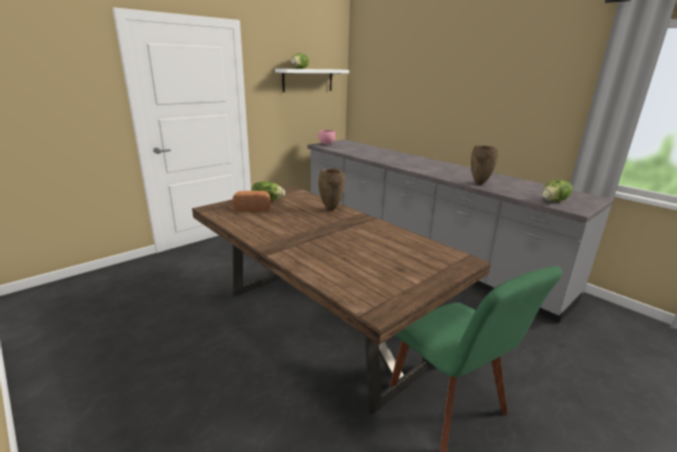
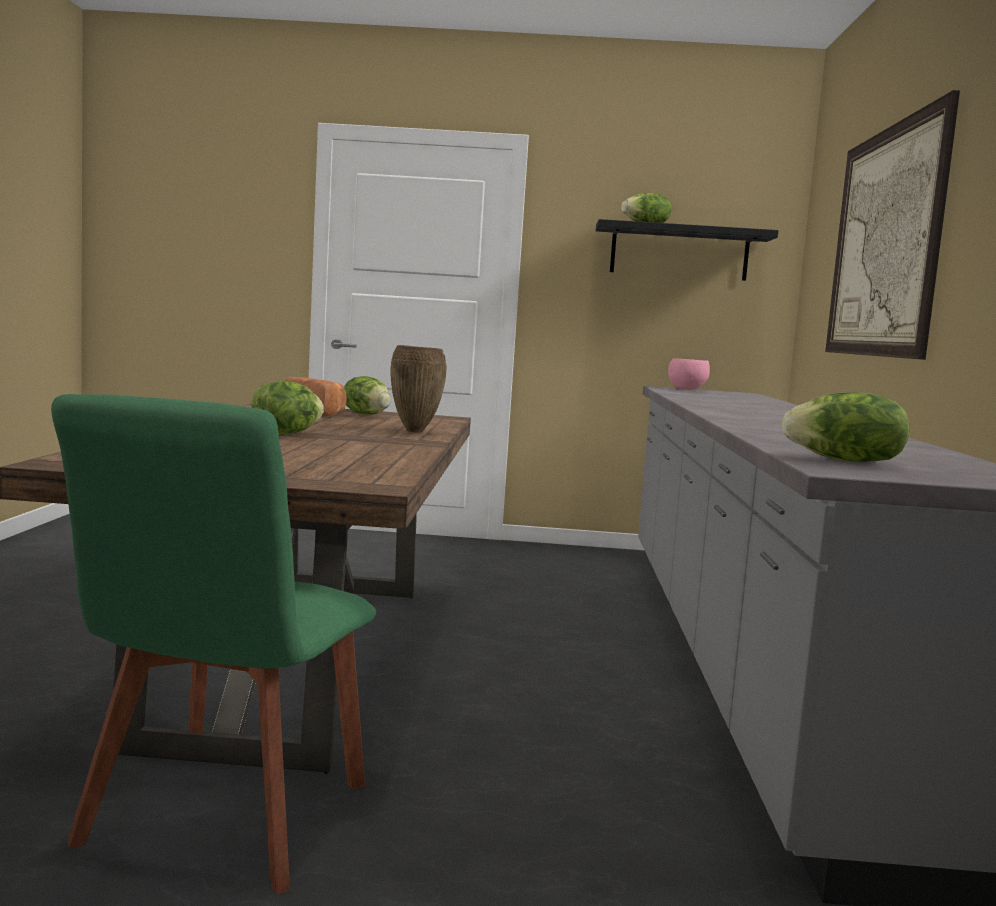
camera: 45 degrees right, 15 degrees down
(307, 80) = (679, 252): white shelf -> black shelf
(318, 235) = (286, 434): none -> lettuce
(425, 87) = (884, 242): none -> picture
(479, 183) = (772, 432): brown vase -> none

